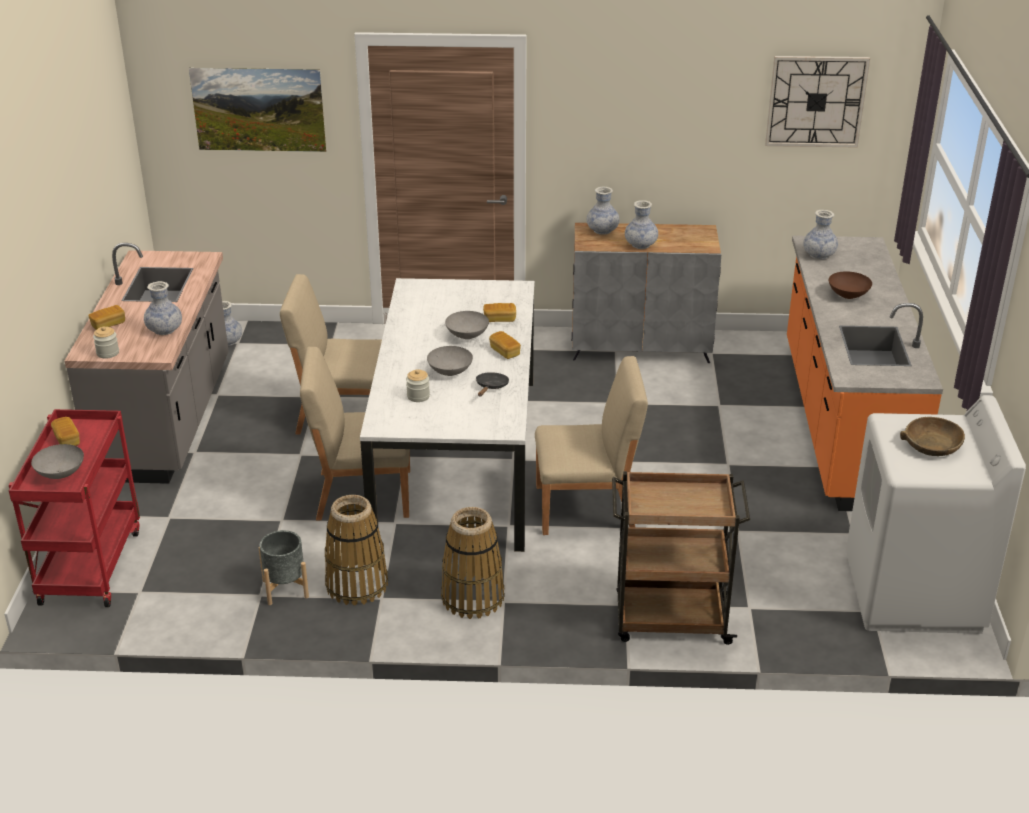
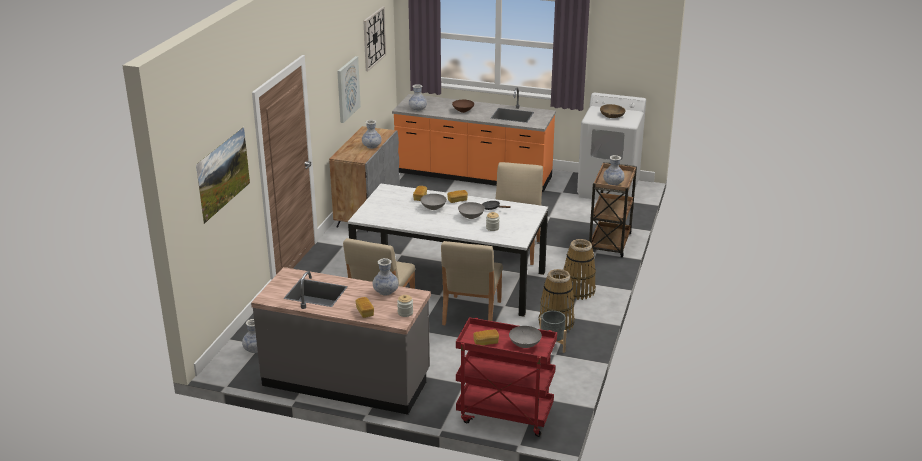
camera: 75 degrees left, 5 degrees down
(602, 230) = (346, 153): vase -> vase (613, 183)
(682, 147) = (347, 89): none -> picture

